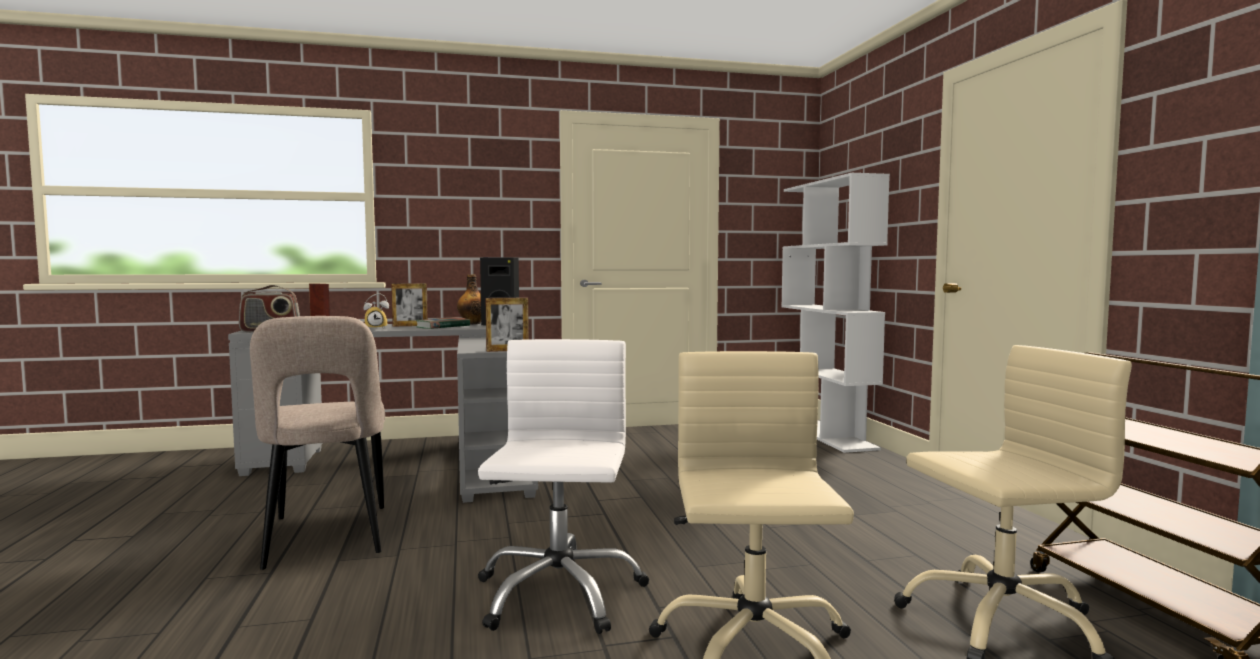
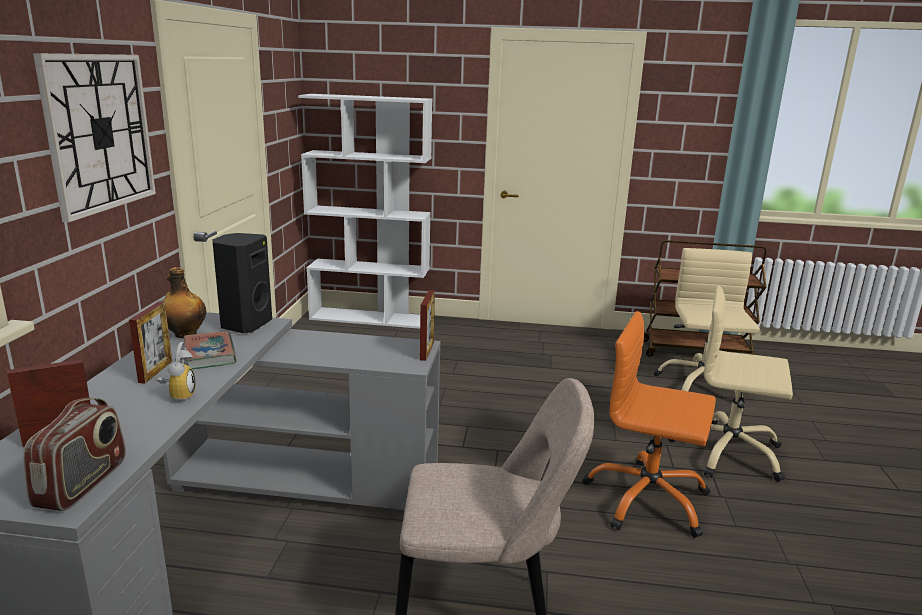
camera: 70 degrees left, 15 degrees up
(480, 191) = (99, 133): none -> wall clock
(558, 593) = (647, 499): white office chair -> orange office chair

